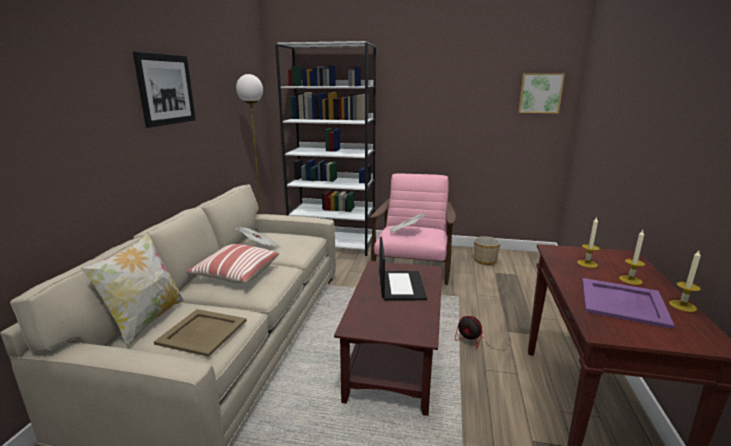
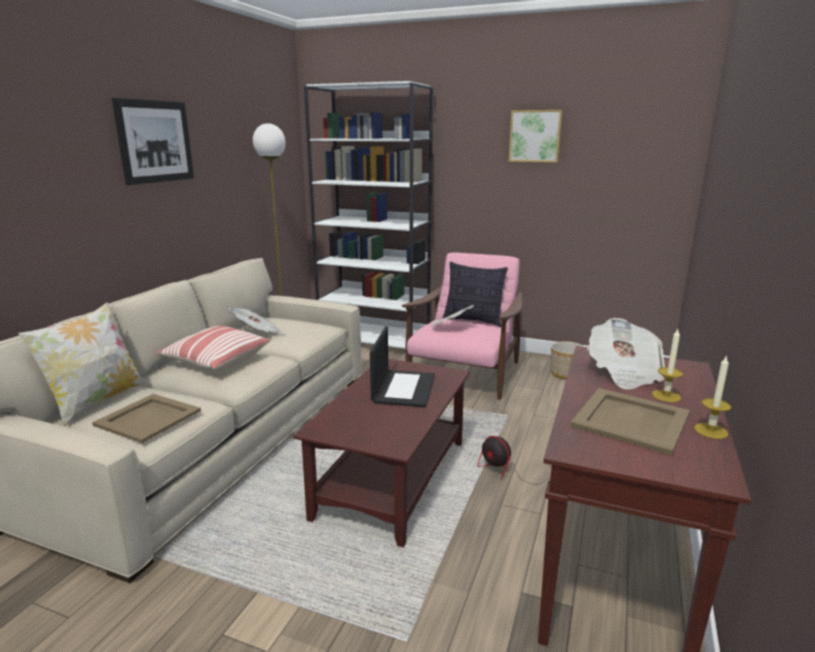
camera: 10 degrees right, 0 degrees up
(417, 225) = (473, 320): none -> pillow
(540, 93) = (650, 148): picture -> picture (535, 136)
(587, 263) = (623, 373): candle -> newspaper
(622, 302) = (629, 420): purple tray -> beige tray

